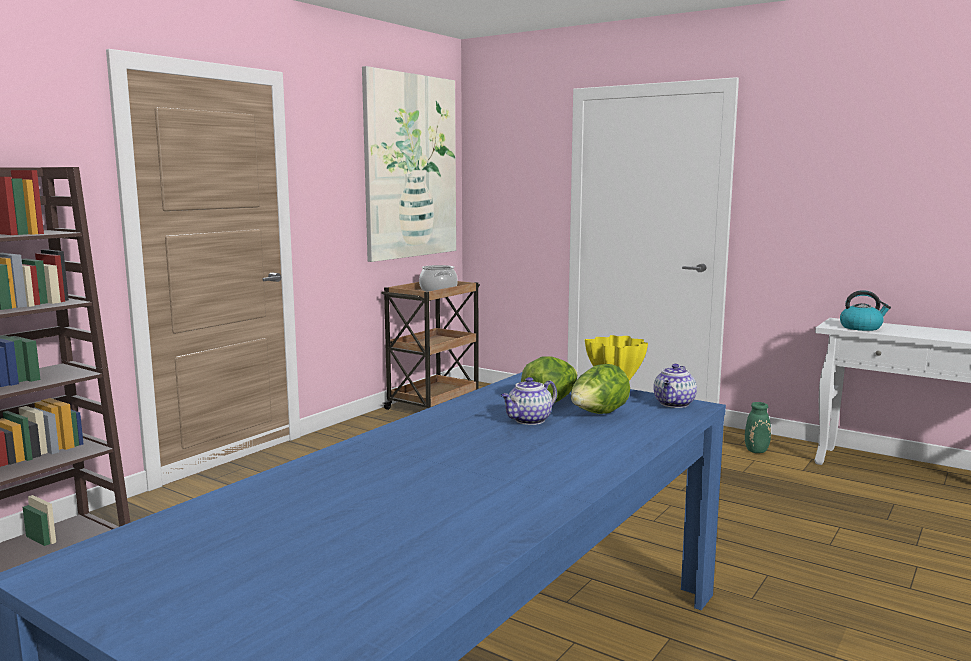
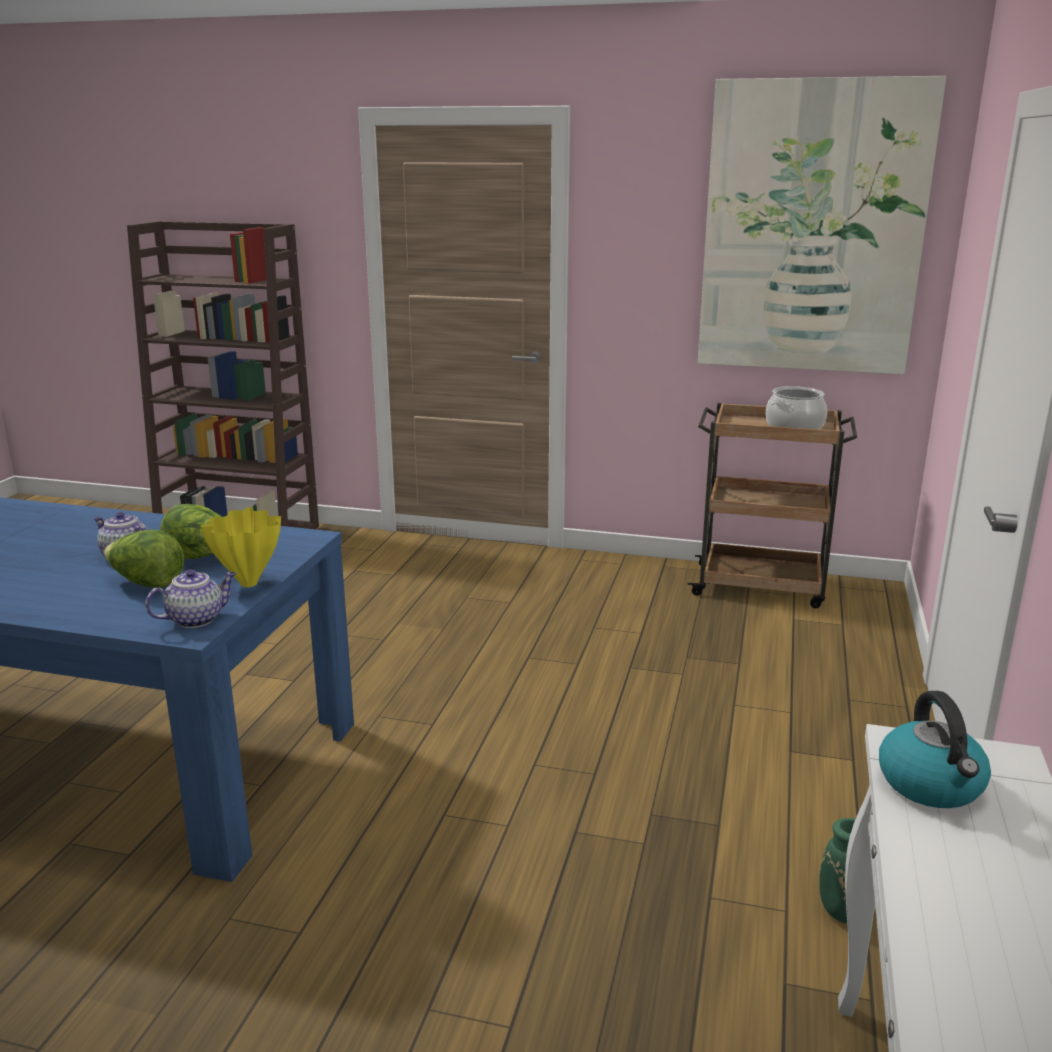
camera: 70 degrees right, 10 degrees up
(674, 404) = (197, 619): teapot -> teapot turned 135 degrees clockwise

